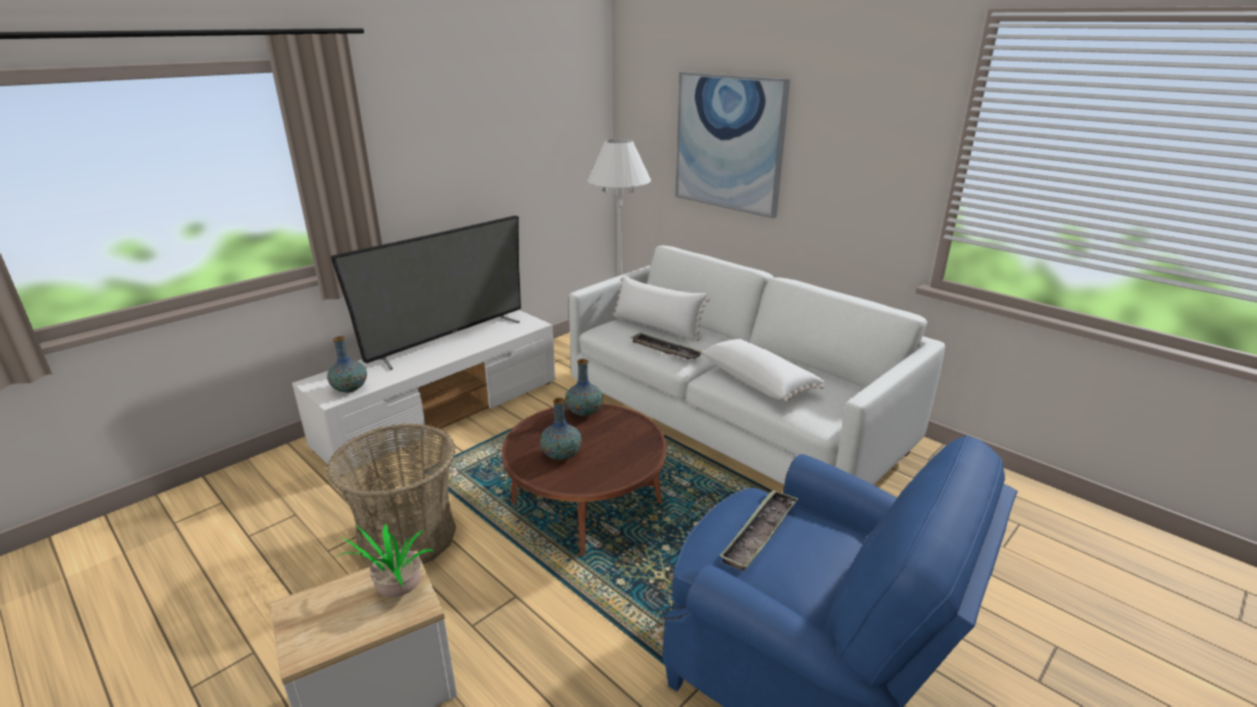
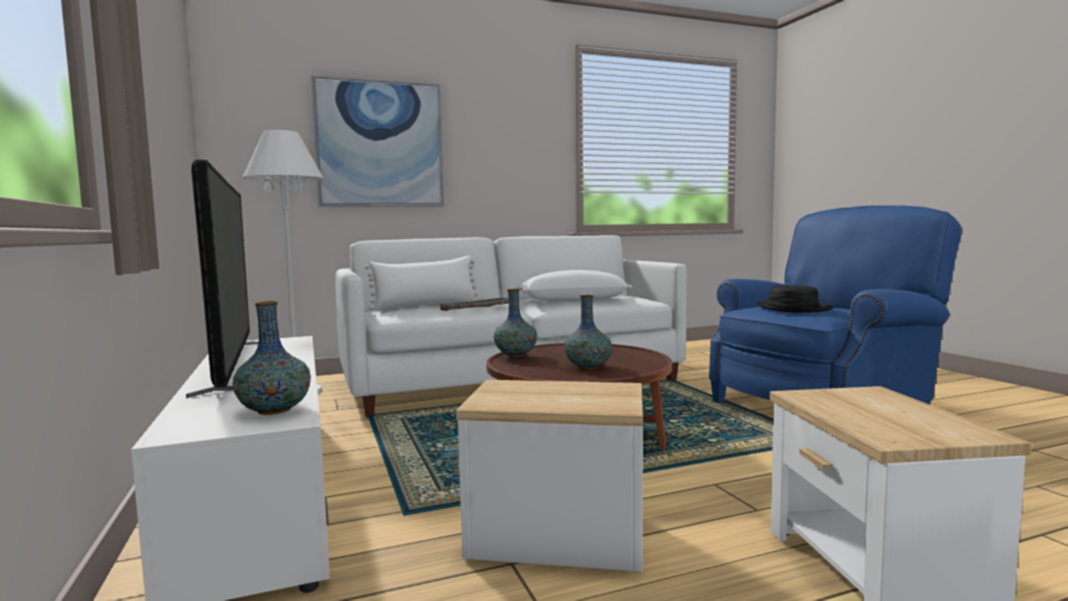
camera: 65 degrees left, 20 degrees down
(396, 592) = (851, 398): potted plant -> none
(407, 536) = (557, 537): basket -> side table
(759, 534) = (792, 308): tray -> black hat

